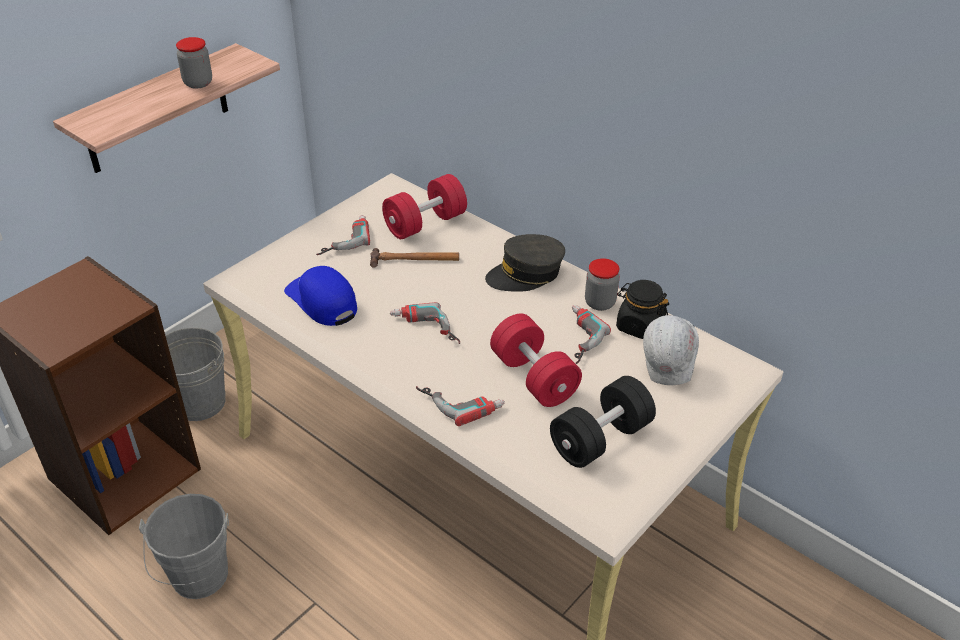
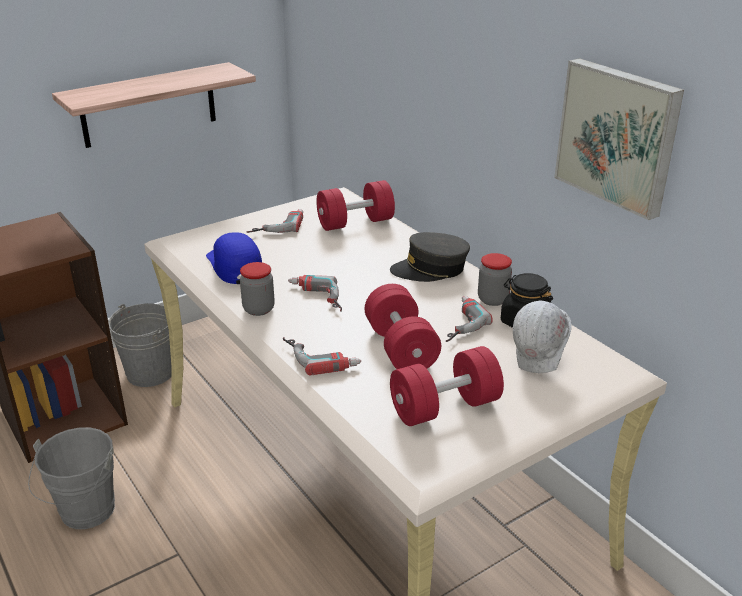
camera: 15 degrees right, 10 degrees down
(198, 83) = (181, 81): jar -> jar (258, 309)
(415, 260) = (333, 247): hammer -> none
(600, 439) = (445, 407): black dumbbell -> red dumbbell
(729, 150) = (618, 136): none -> picture

